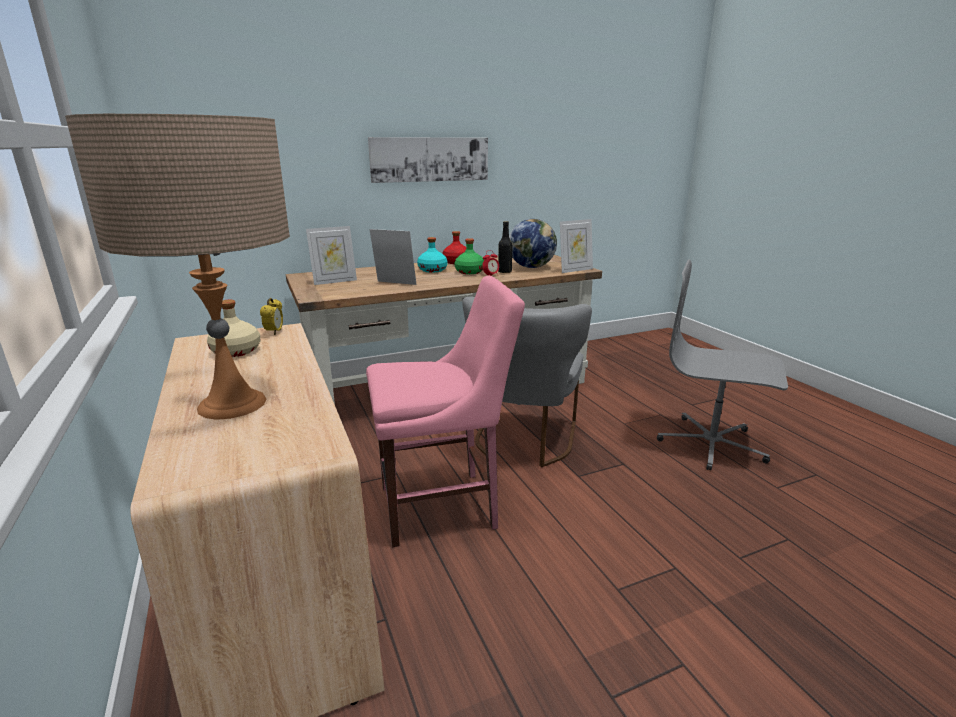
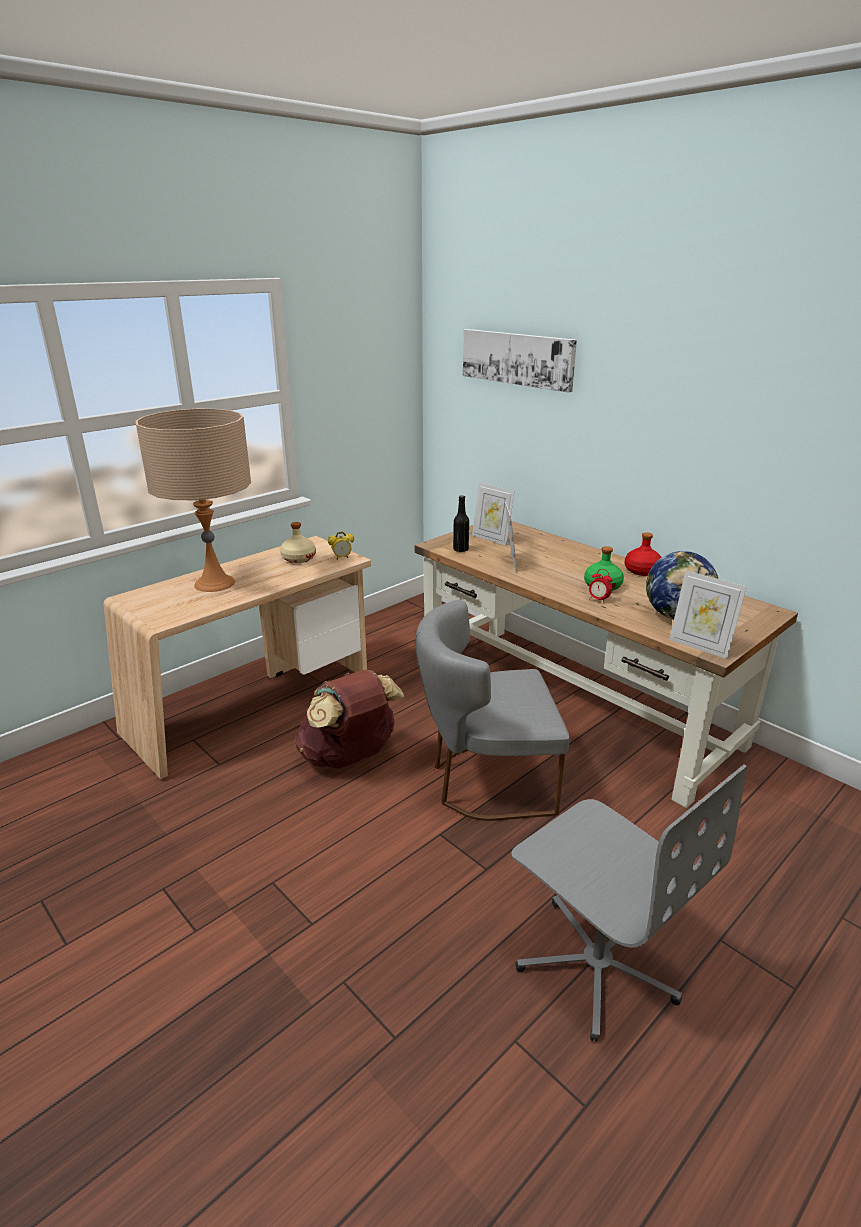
camera: 70 degrees right, 5 degrees up
(429, 159) = (651, 437): picture -> picture (517, 358)
(432, 270) = (586, 567): turquoise bottle -> none
(444, 506) = (349, 757): pink chair -> brown backpack
(504, 272) = (628, 604): black bottle -> black bottle (460, 549)
(711, 444) = (597, 963): grey office chair -> grey office chair turned 135 degrees clockwise

